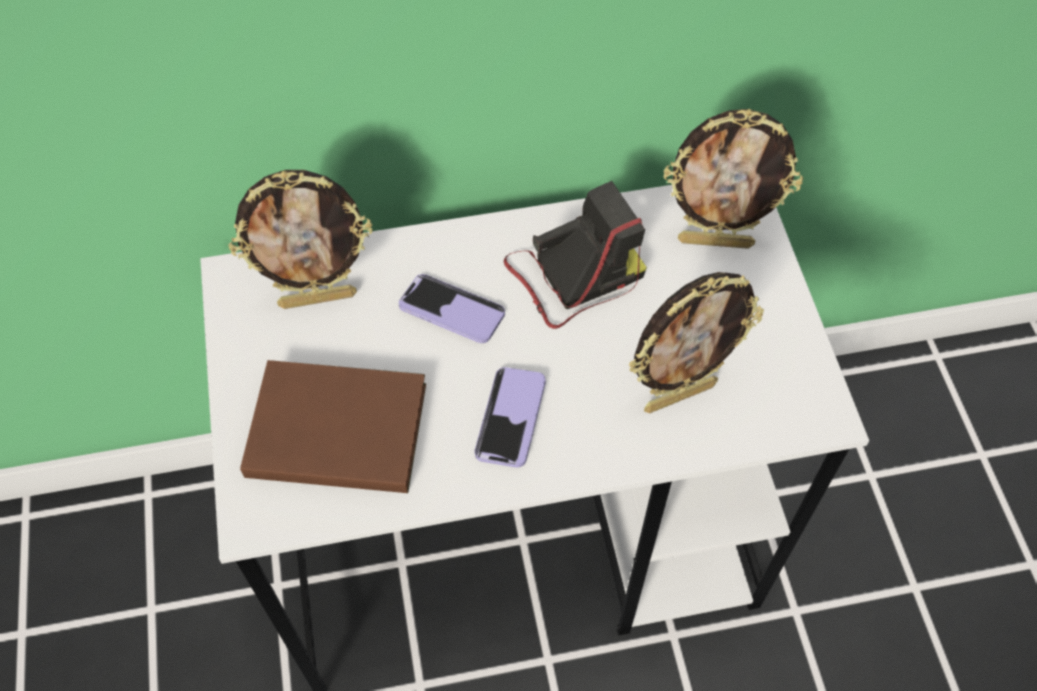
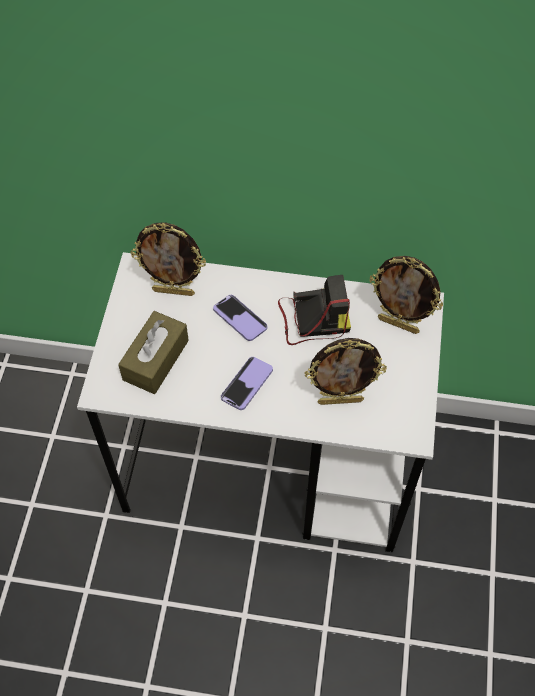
camera: 20 degrees right, 0 degrees up
(333, 427) = (156, 360): brown book -> brown tissue box

